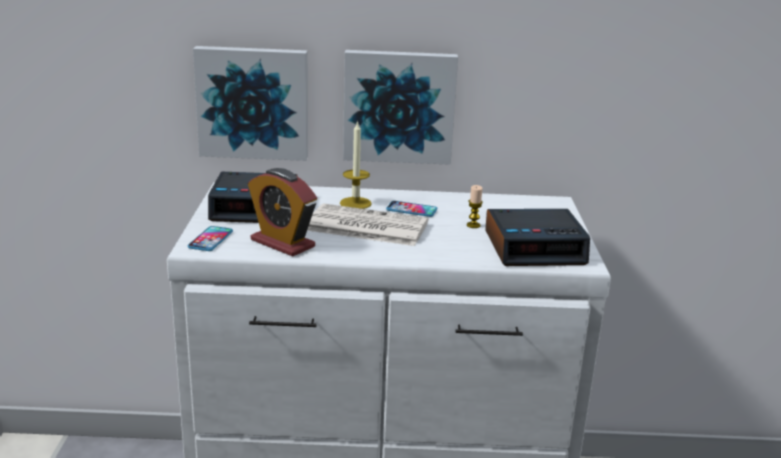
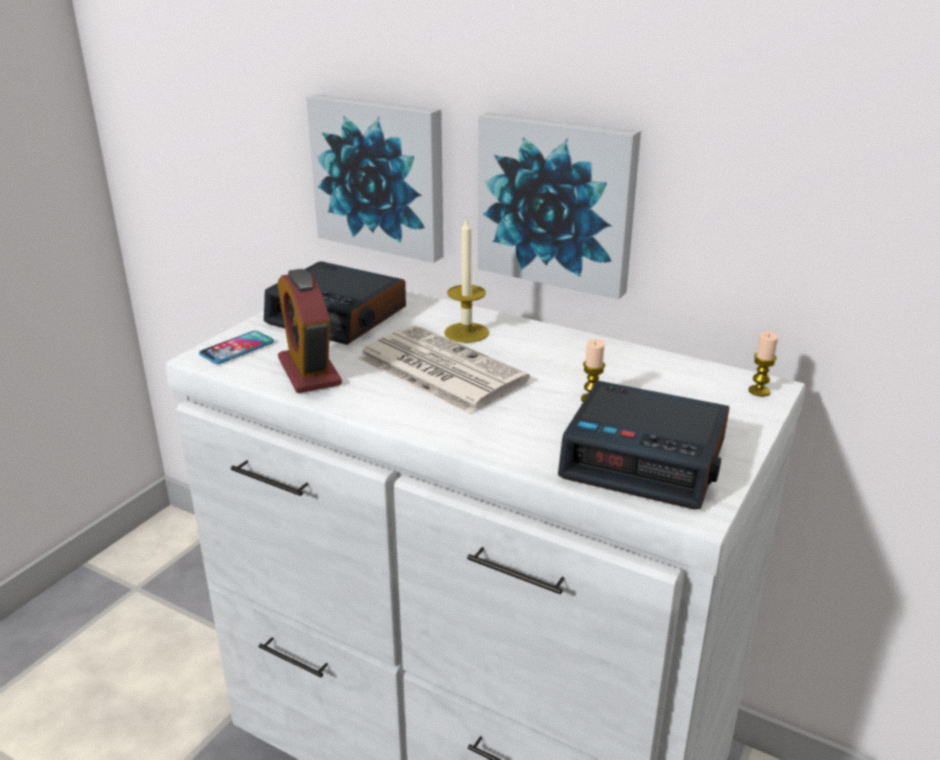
camera: 30 degrees right, 5 degrees up
(411, 210) = (530, 357): phone -> none
(553, 204) = (759, 391): none -> candle

